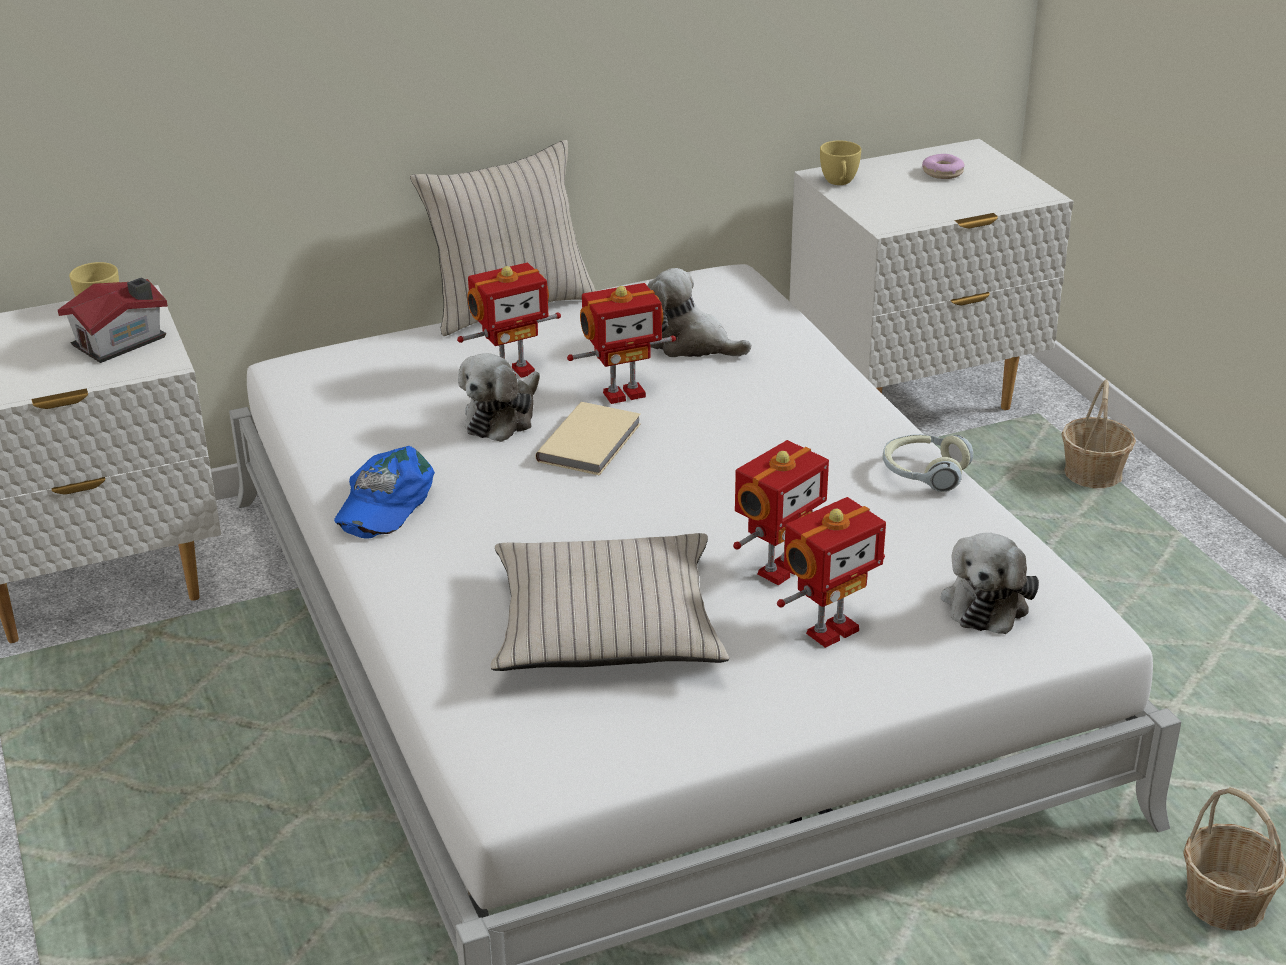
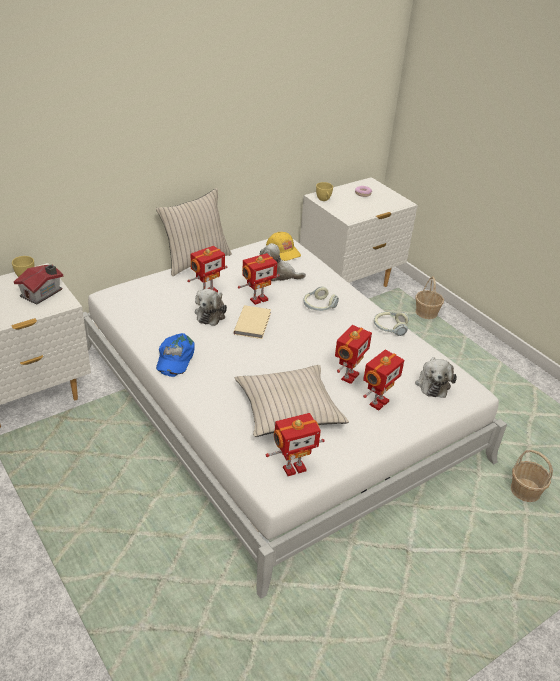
camera: 15 degrees left, 5 degrees up
(570, 749) = (293, 468): none -> toy robot
(721, 295) = (283, 251): none -> yellow cap
(764, 416) = (319, 306): none -> headphones

